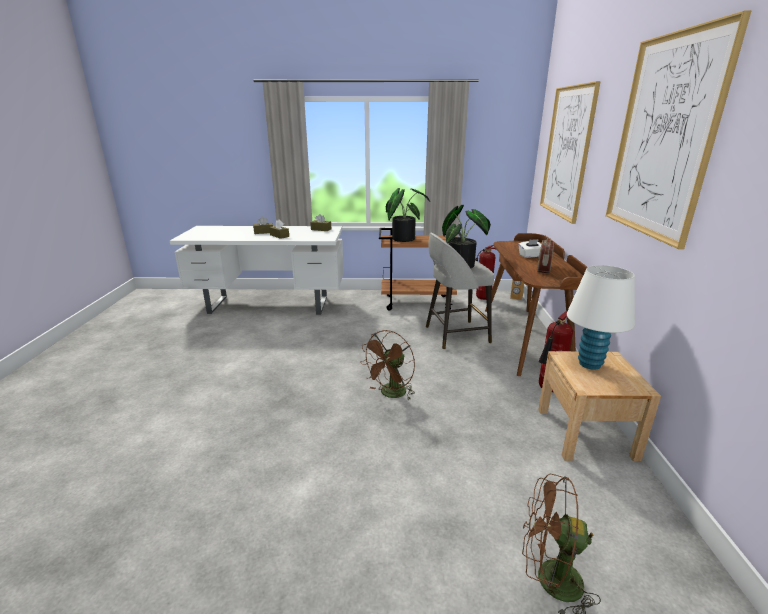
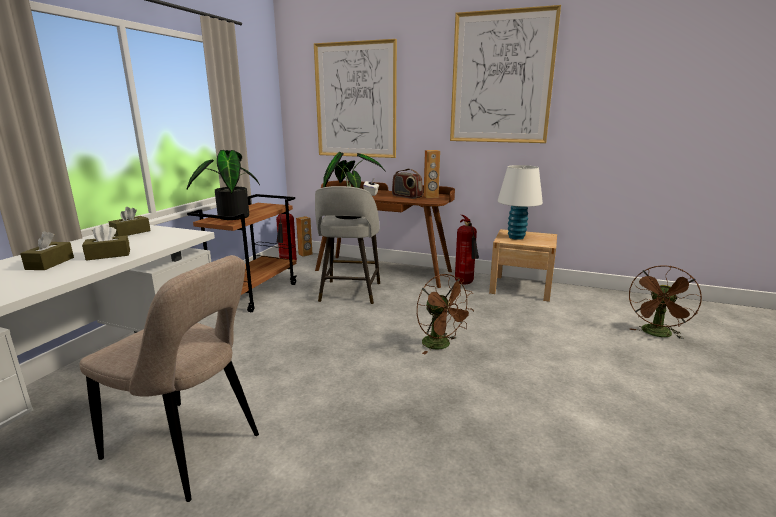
camera: 70 degrees left, 5 degrees down
(242, 338) = (188, 449): none -> beige chair
(562, 277) = (431, 196): none -> brown speaker

